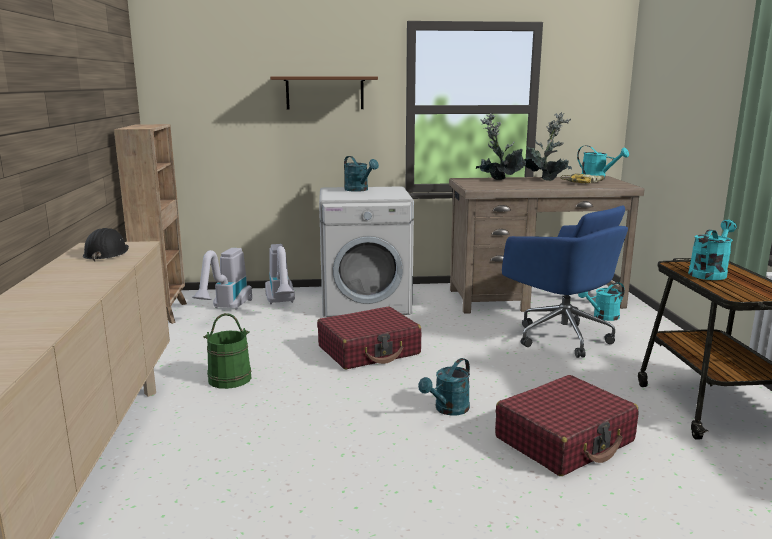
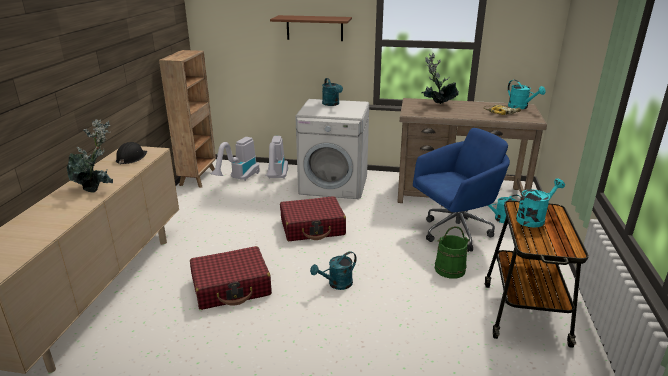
camera: 15 degrees right, 10 degrees up
(230, 378) = (214, 238): green bucket -> green bucket (450, 269)
(547, 179) = (477, 105): potted plant -> potted plant (97, 188)
(558, 337) = (453, 234): blue office chair -> blue office chair turned 90 degrees counterclockwise
(565, 440) = (400, 322): red suitcase -> red suitcase (231, 287)

